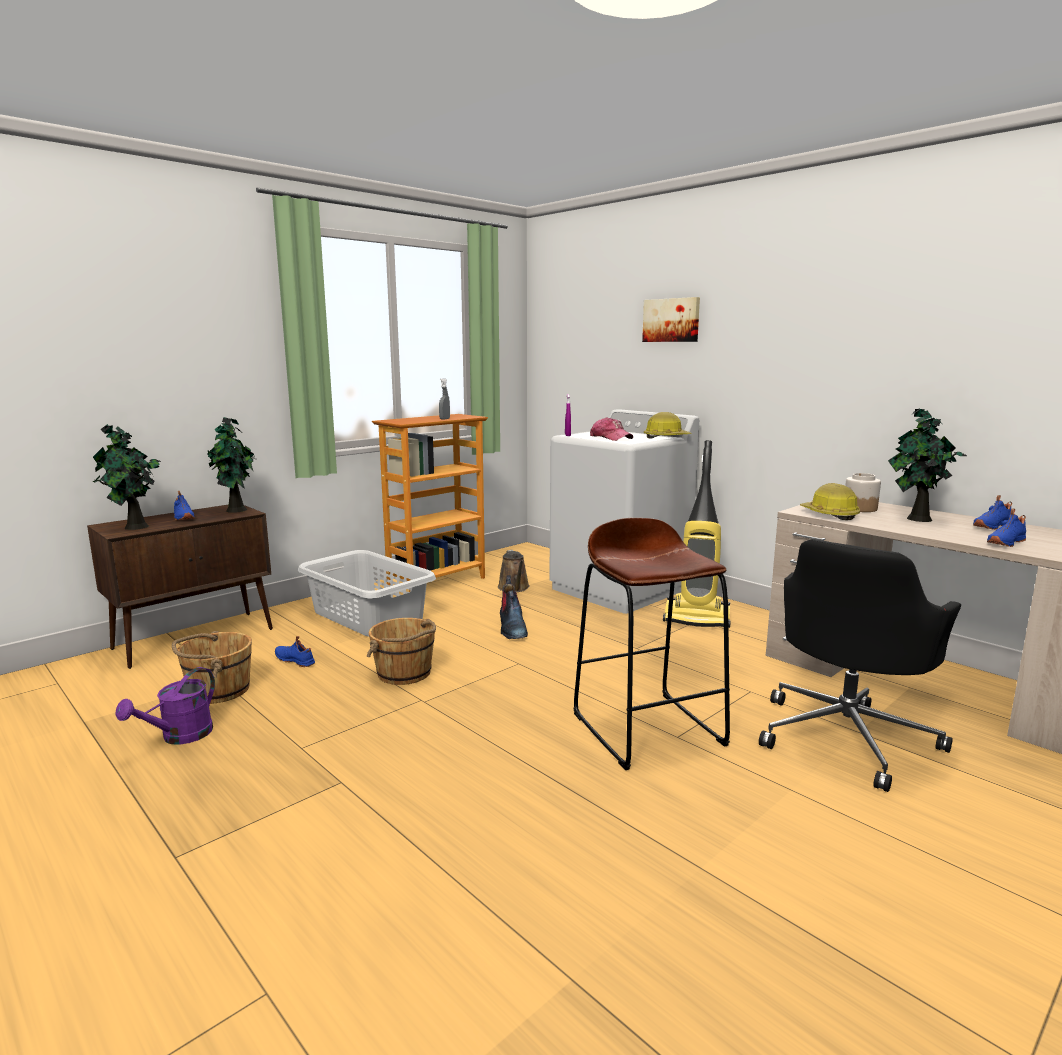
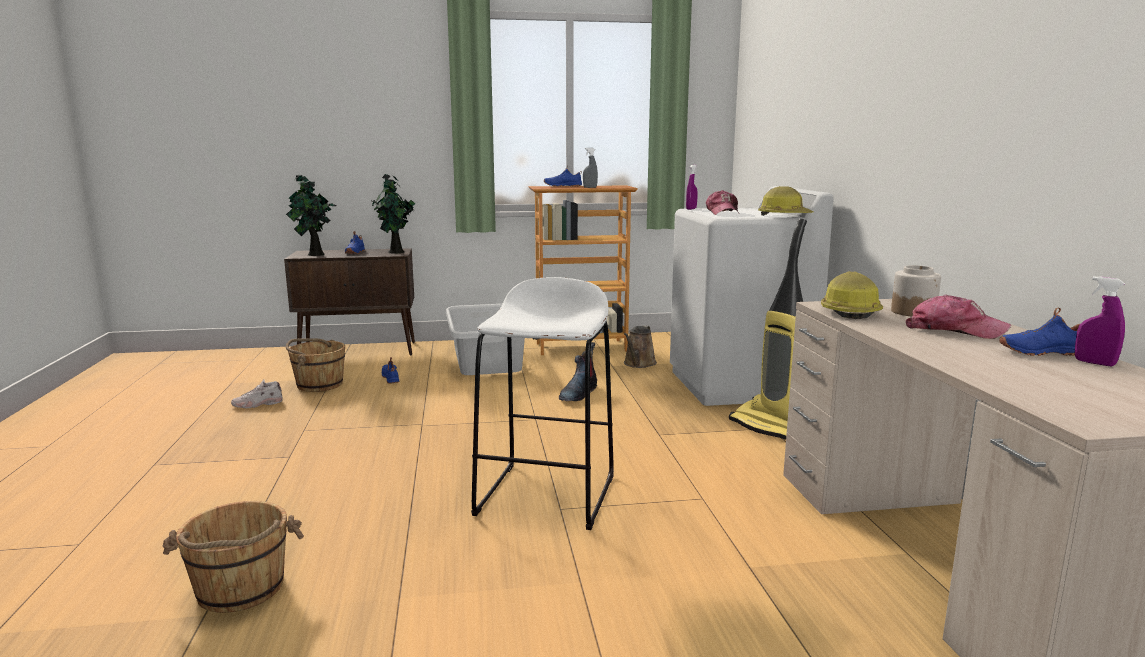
camera: 35 degrees right, 0 degrees up
(180, 737) = (257, 404): purple watering can -> white shoe
(405, 673) = (442, 404): brown bucket -> brown bucket (240, 589)
(648, 728) = (547, 495): brown stool -> white stool
(671, 320) = (825, 80): picture -> none
(847, 736) = (727, 566): black office chair -> none
(916, 519) = (954, 330): potted plant -> cap
(1004, 542) = (989, 367): blue shoe -> blue shoe (562, 186)
(1027, 528) = (1094, 363): none -> purple spray bottle

